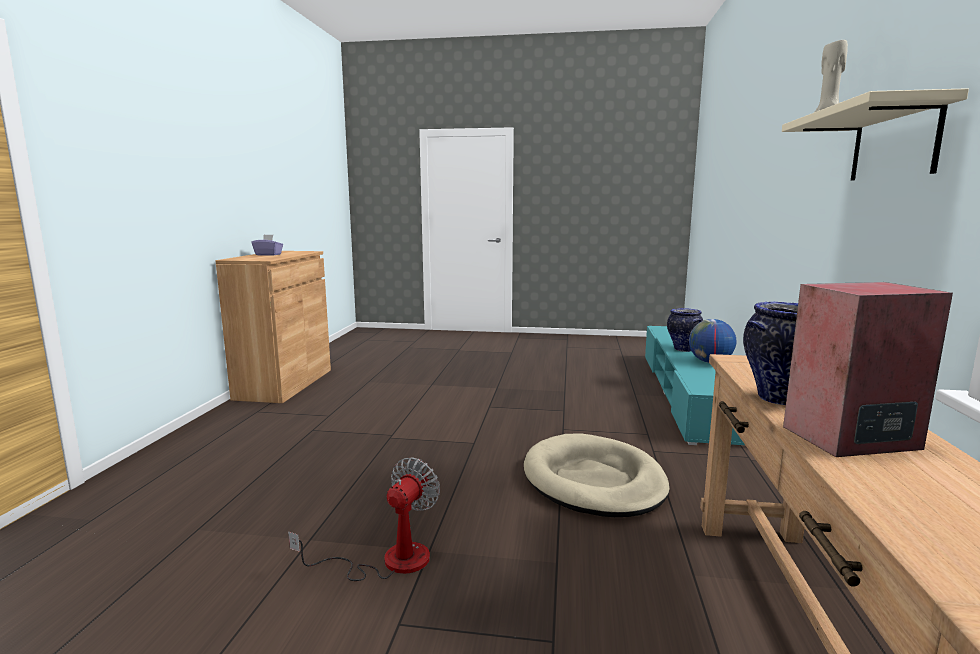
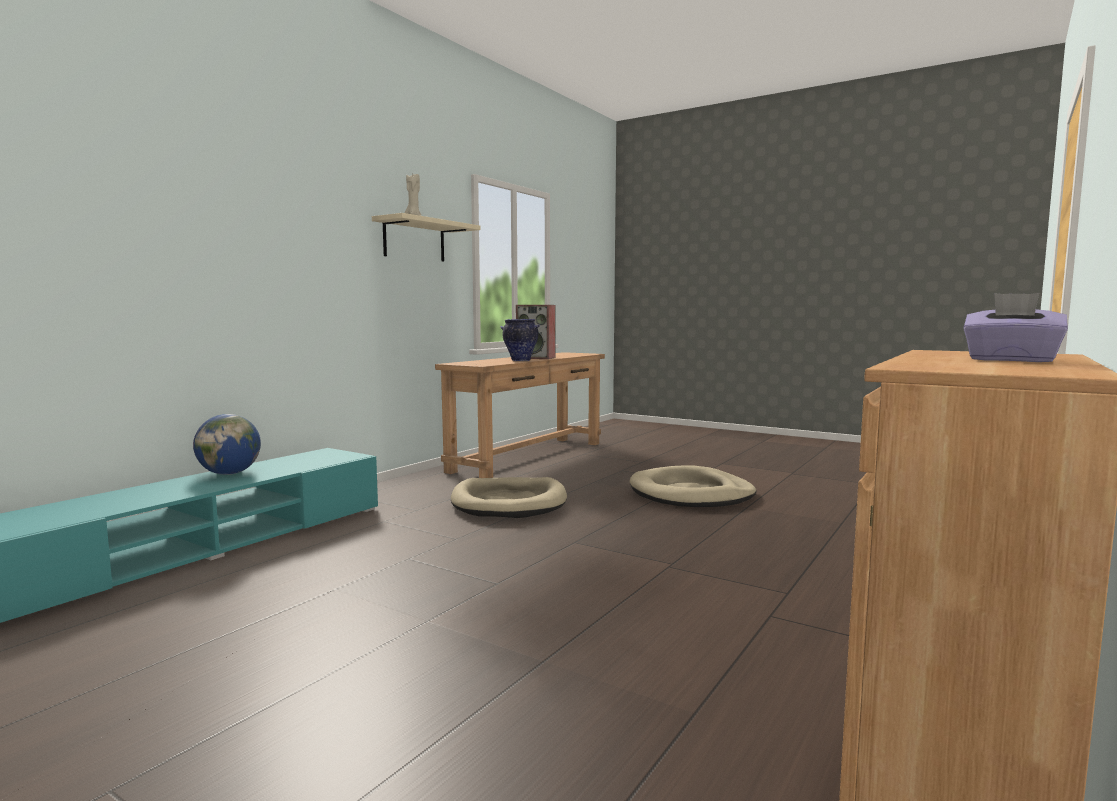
camera: 155 degrees left, 5 degrees down
(389, 561) = (691, 494): fan -> beige dog bed
(682, 349) = (176, 491): vase -> none

